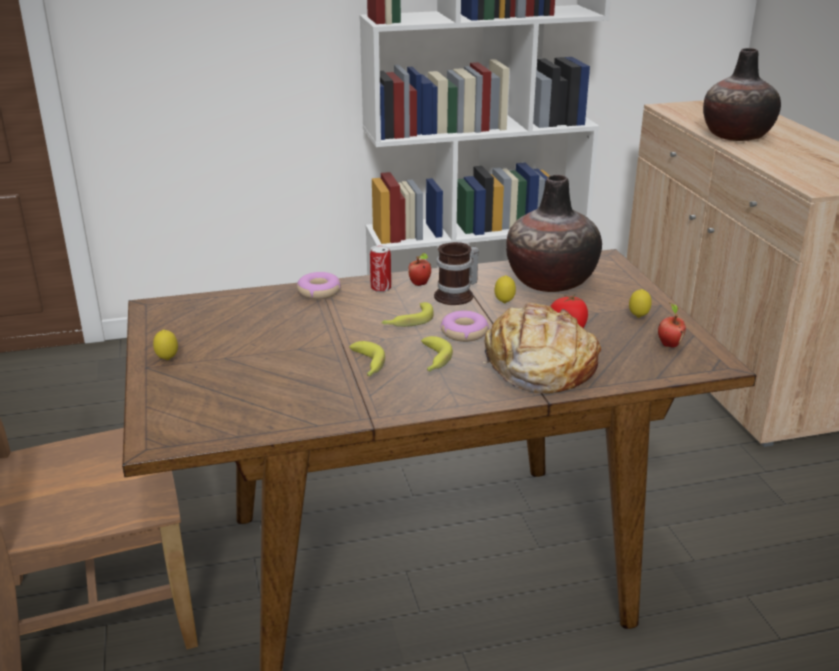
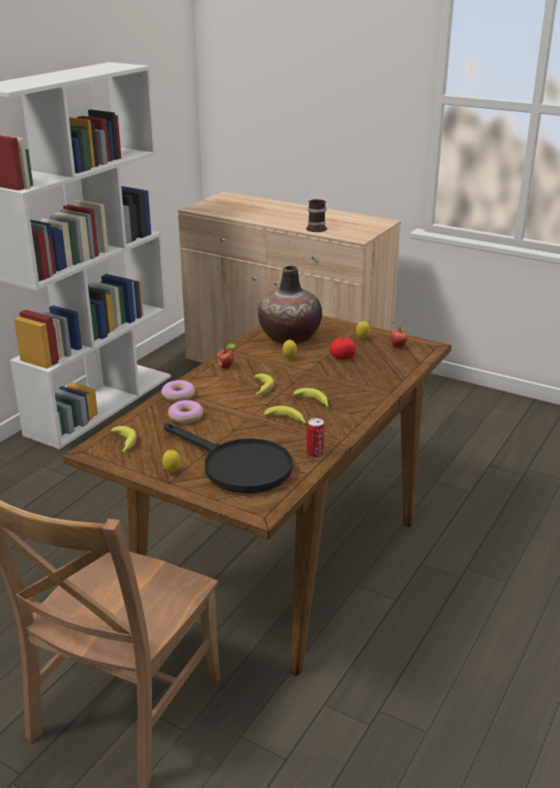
camera: 45 degrees left, 0 degrees up
(186, 314) = (123, 444): none -> banana
(227, 386) = (237, 466): none -> black frying pan
(381, 288) = (209, 378): can -> can (315, 454)
(458, 296) = (259, 364): mug -> mug (317, 228)
(464, 333) = (300, 382): donut -> donut (185, 416)
(538, 367) = (364, 382): bread -> none
(736, 136) = (266, 217): vase -> none

